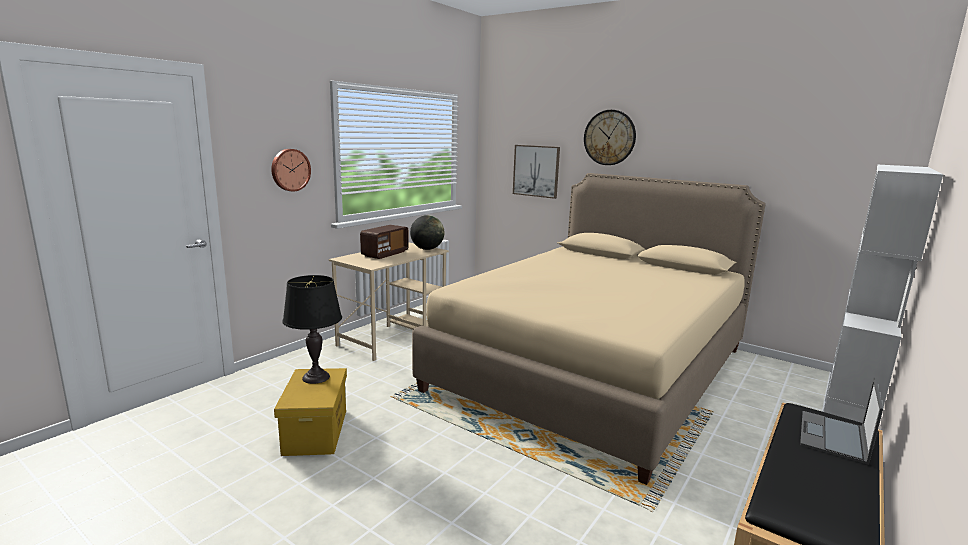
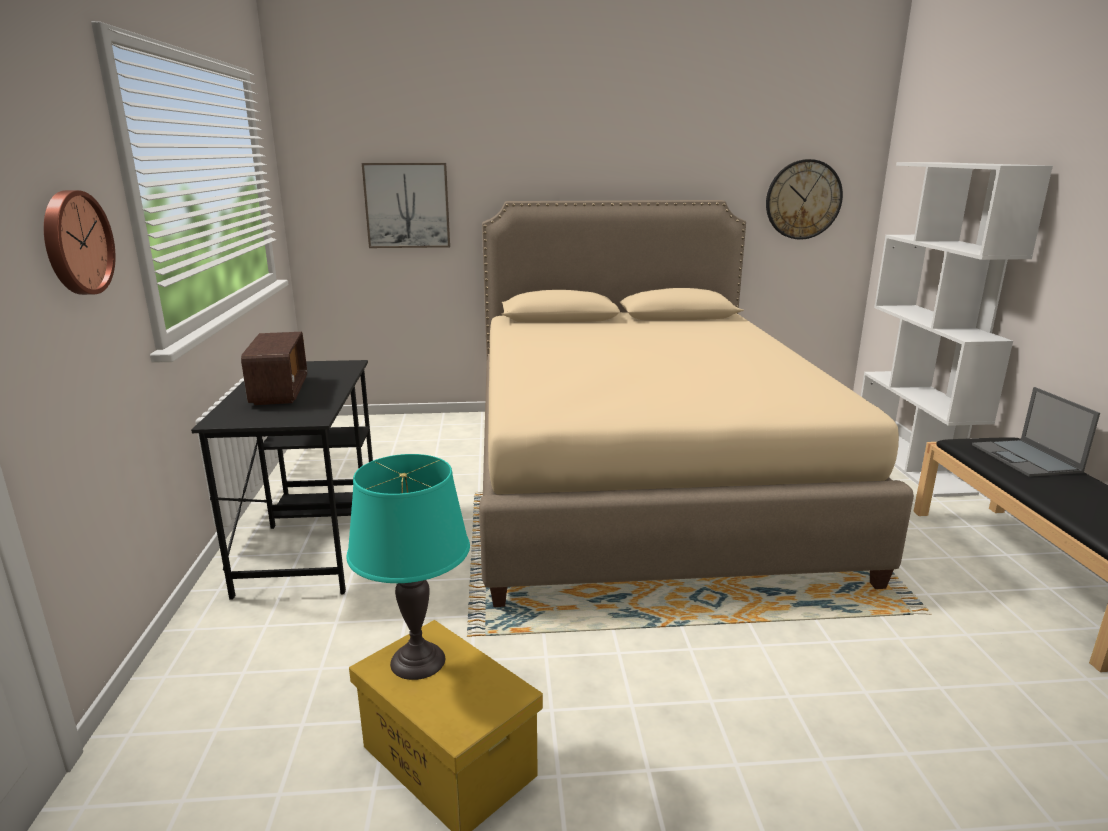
camera: 40 degrees left, 5 degrees up
(316, 377) = (418, 661): black table lamp -> turquoise table lamp
(393, 337) = (312, 541): beige desk -> black desk
(427, 249) = (330, 366): globe -> none
(609, 137) = (528, 144): wall clock -> wall clock (803, 199)

